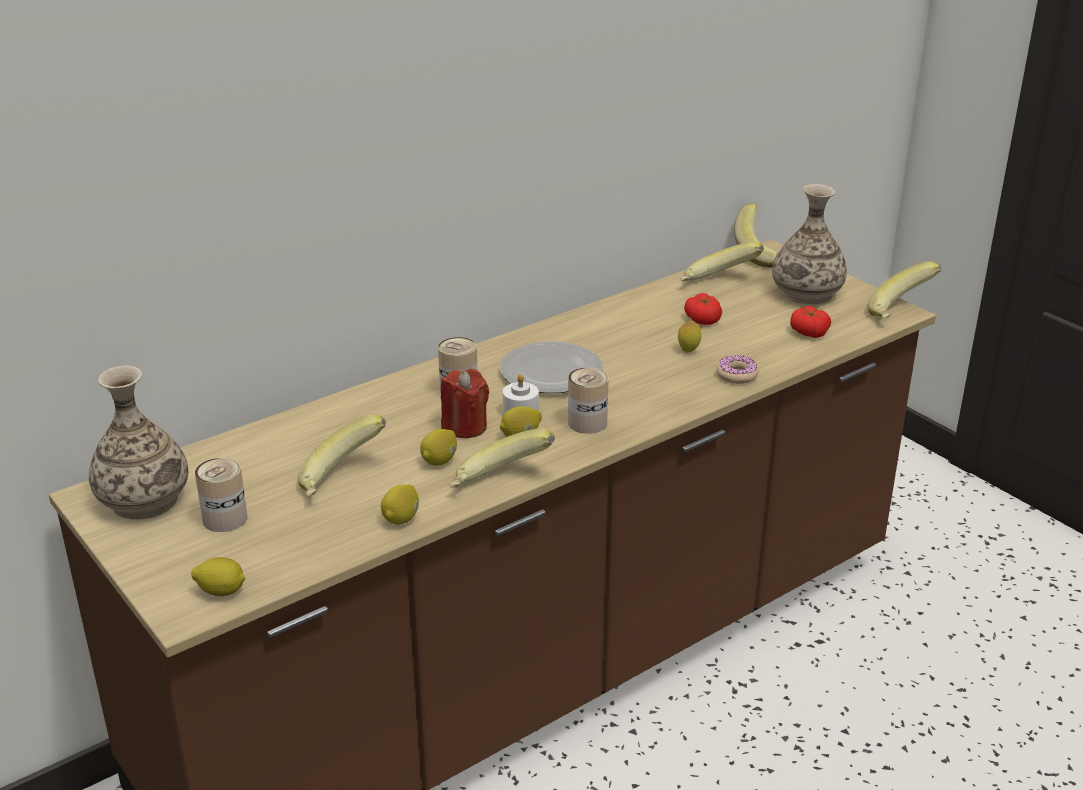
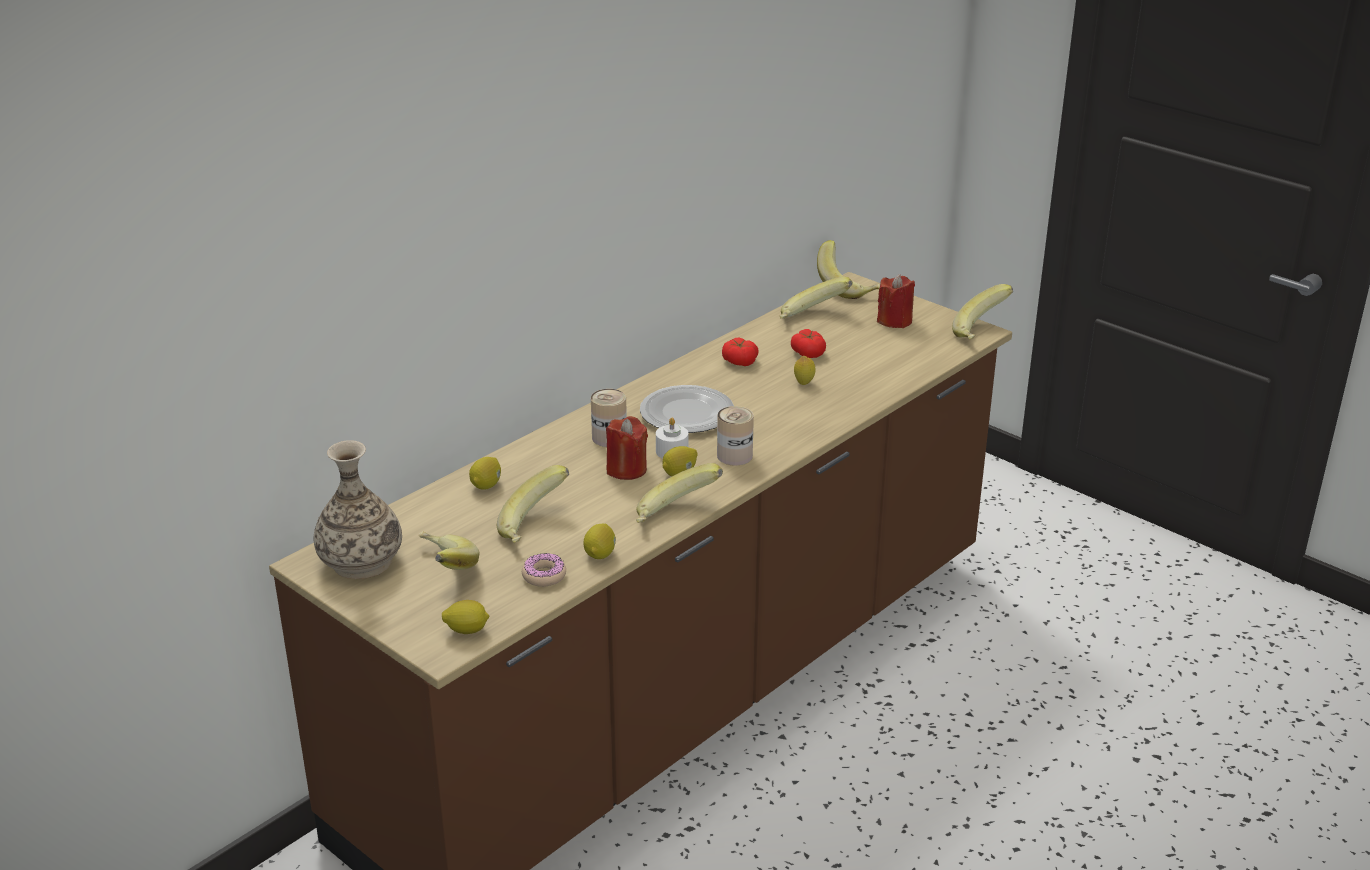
camera: 10 degrees left, 0 degrees up
(225, 518) = (442, 570): can -> banana
(440, 461) = (615, 501): lemon -> lemon (487, 485)
(737, 375) = (853, 401): donut -> donut (544, 575)
(807, 293) = (894, 321): vase -> red candle
(809, 332) = (905, 357): tomato -> tomato (739, 361)

